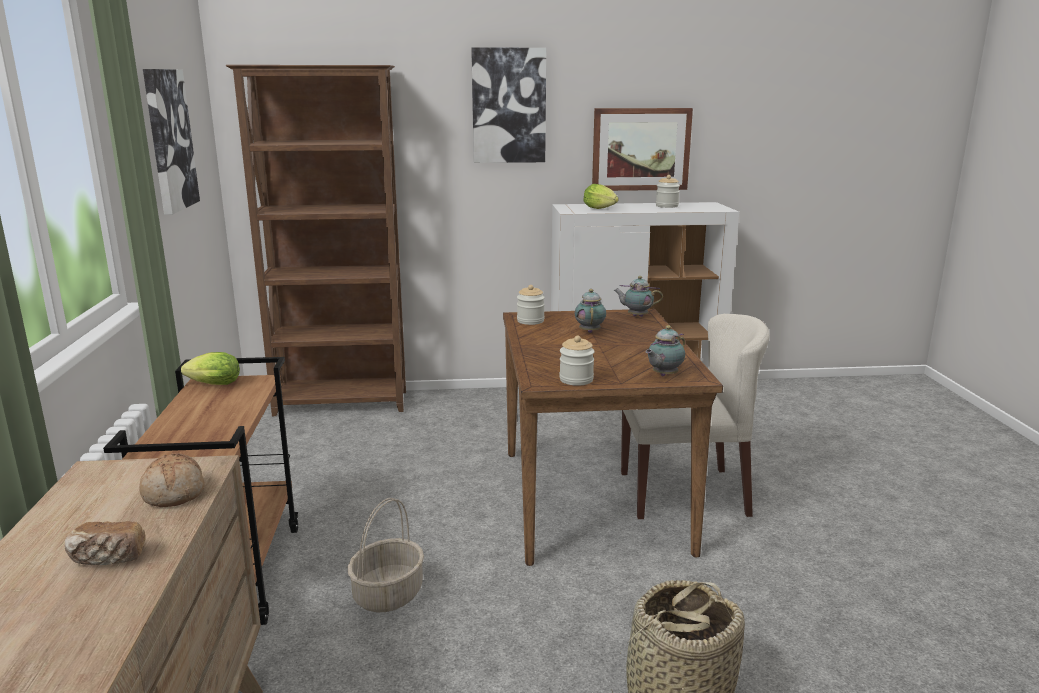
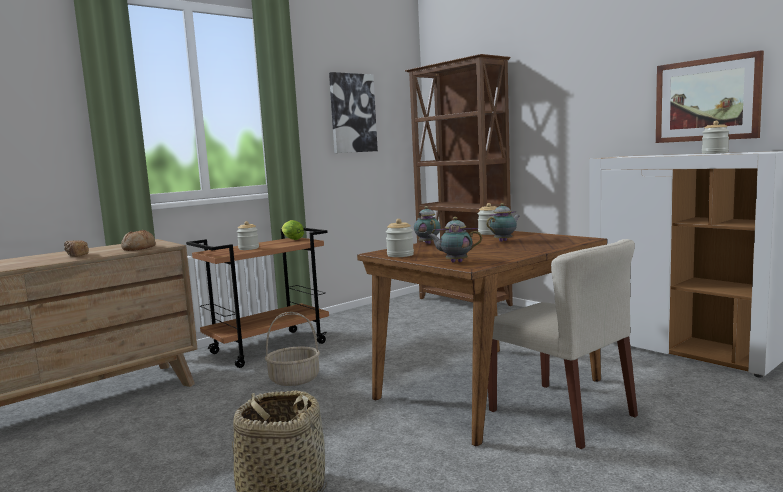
camera: 55 degrees right, 10 degrees down
(211, 423) = (248, 248): none -> jar
(508, 106) = (587, 74): picture -> none
(601, 209) = (638, 156): lettuce -> none
(636, 316) = (571, 239): teapot -> teapot (427, 243)

